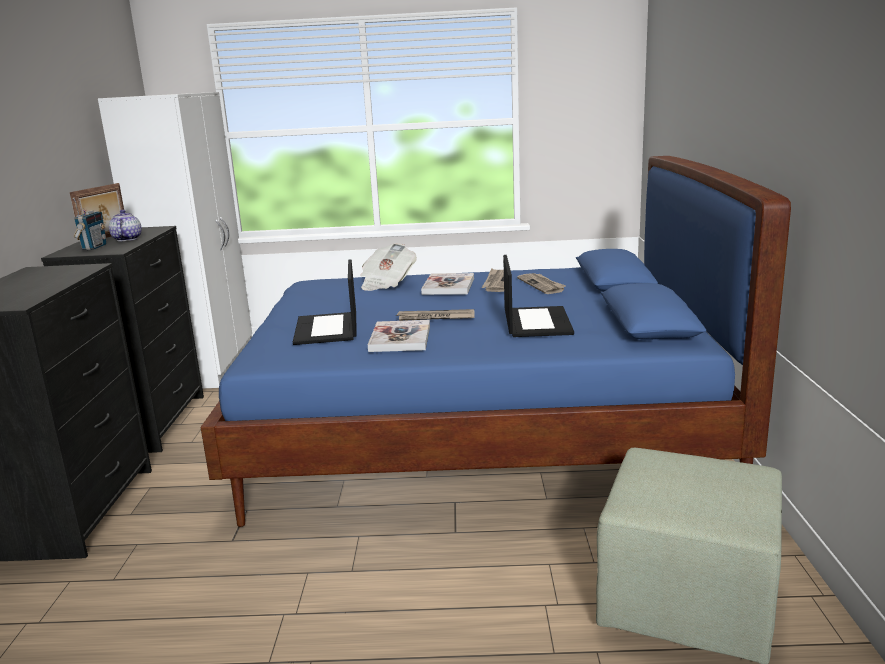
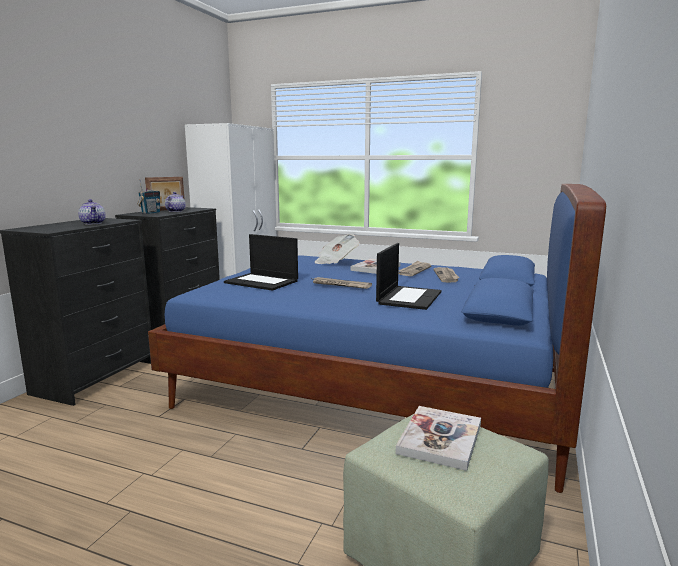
camera: 20 degrees right, 5 degrees down
(52, 280) = (93, 223): none -> teapot
(327, 329) = (262, 282): laptop -> laptop turned 75 degrees counterclockwise
(400, 338) = (299, 293): book -> book (440, 439)

